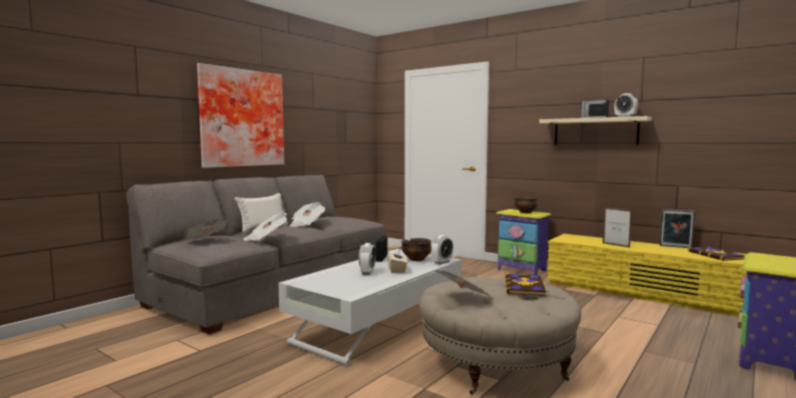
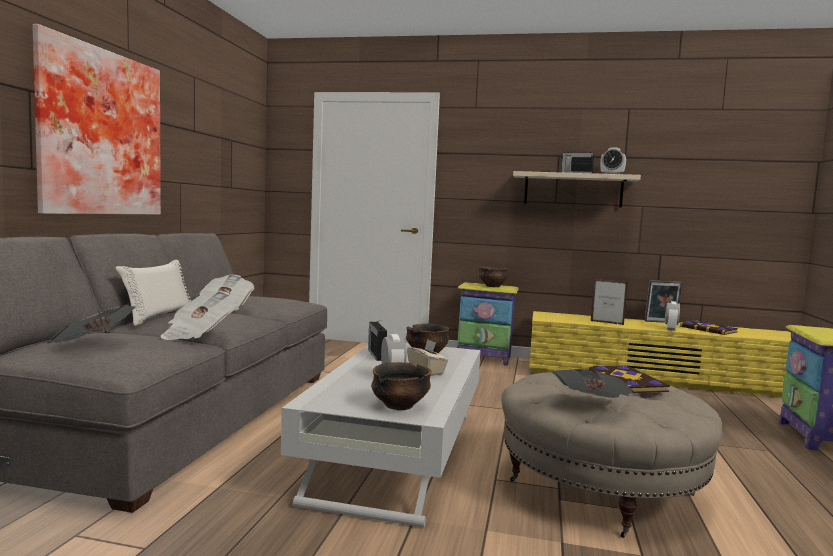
camera: 25 degrees left, 0 degrees up
(344, 288) = (399, 406): none -> bowl
(442, 262) = (464, 356): alarm clock -> alarm clock (670, 329)

